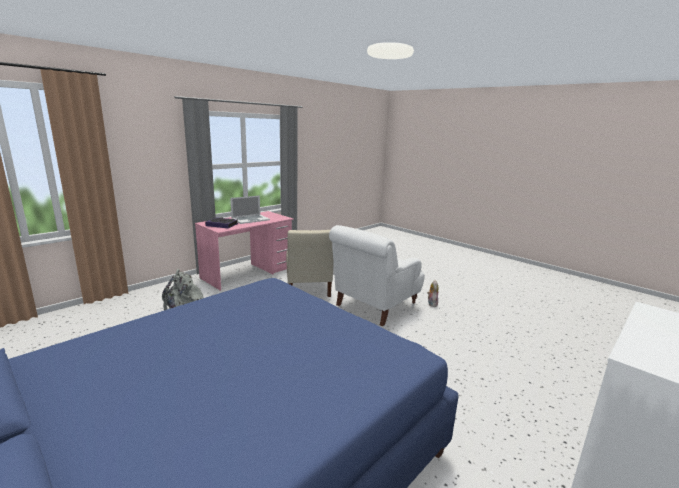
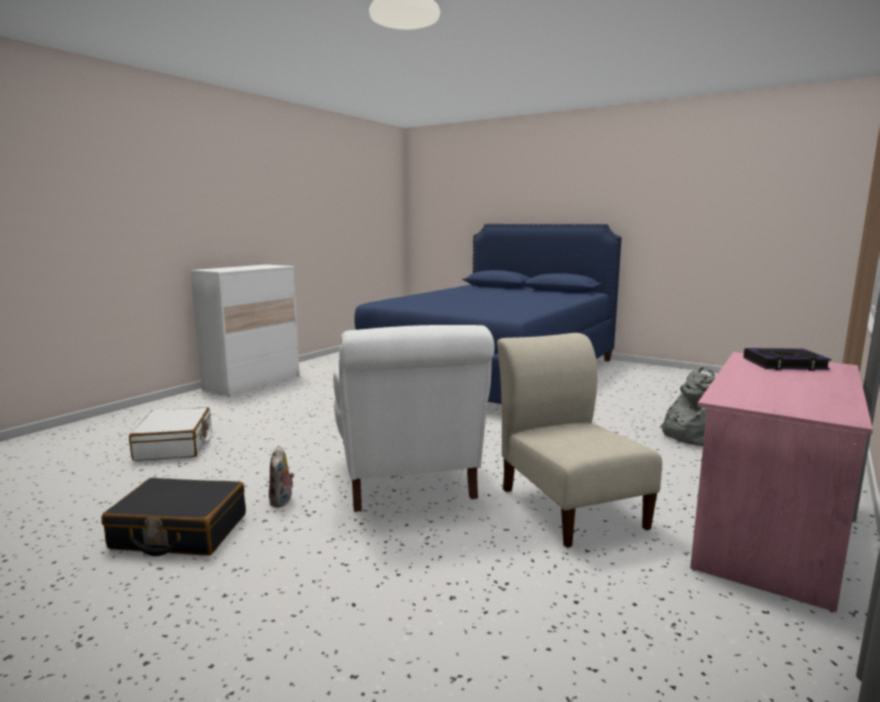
camera: 170 degrees right, 5 degrees down
(250, 219) = (787, 384): laptop -> none
(374, 306) = (407, 481): white armchair -> white armchair turned 135 degrees clockwise
(464, 296) = (179, 532): none -> black suitcase
(535, 352) = (175, 445): none -> white suitcase

